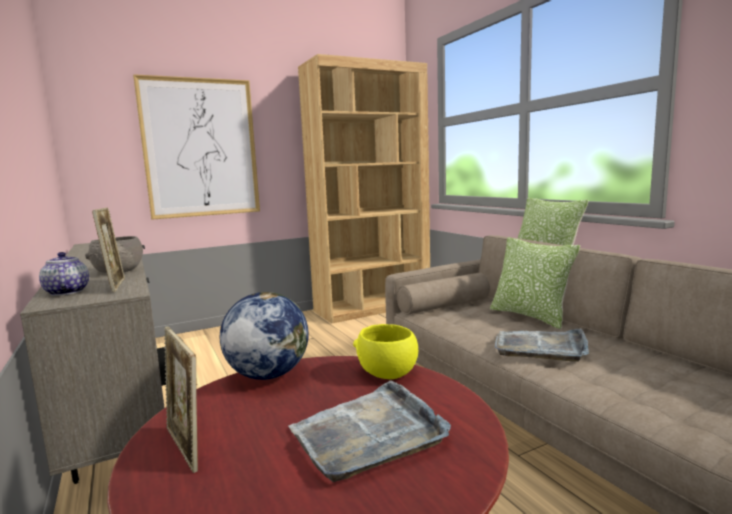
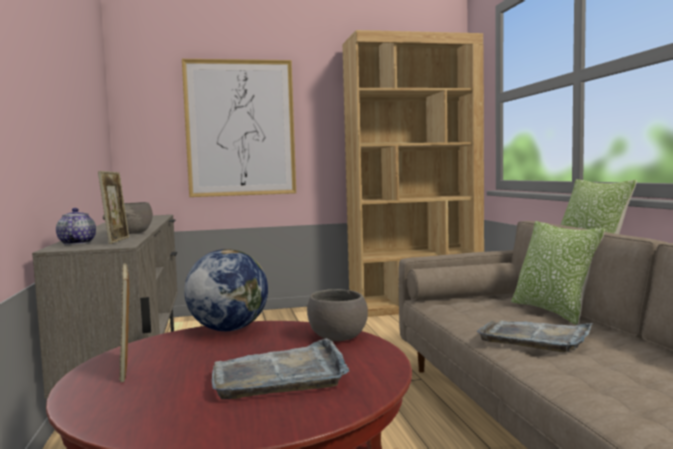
camera: 15 degrees right, 5 degrees down
(387, 372) = (336, 336): yellow bowl -> grey bowl

